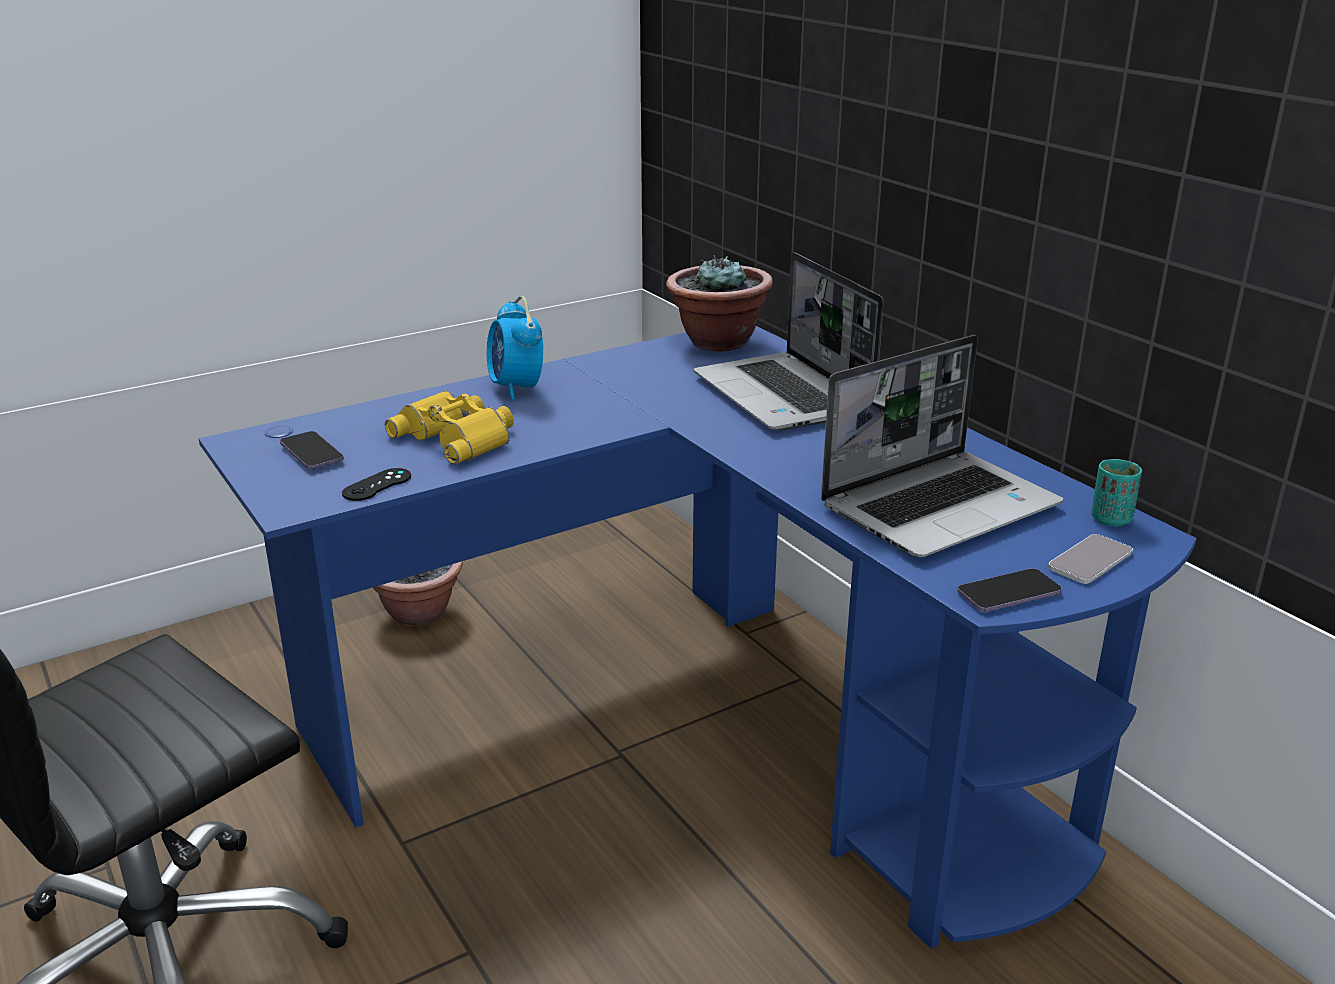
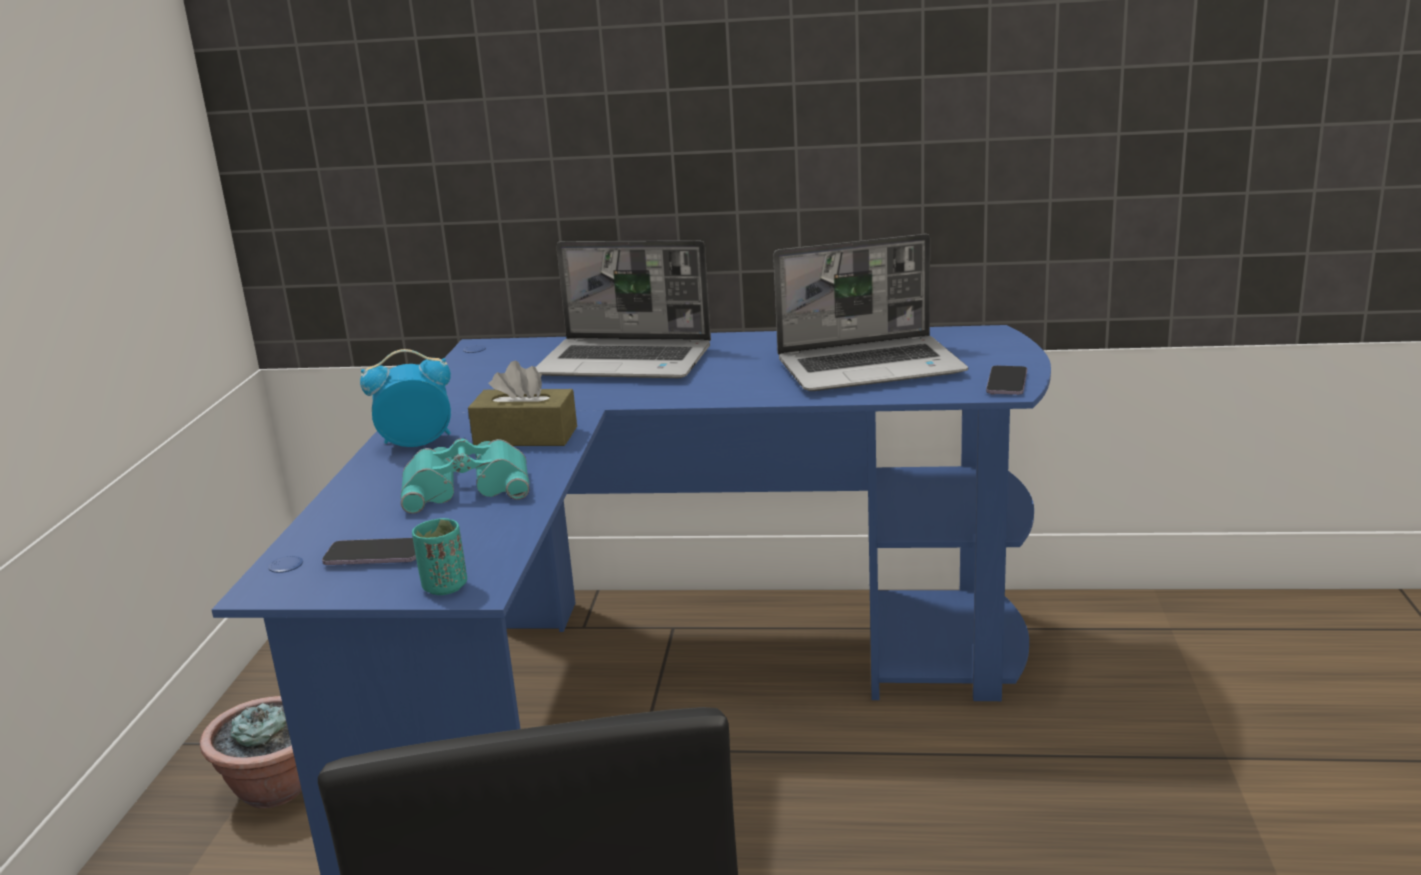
camera: 50 degrees left, 5 degrees down
(377, 485) = (500, 539): black game controller -> none
(458, 436) = (467, 486): yellow binoculars -> turquoise binoculars
(516, 388) = (416, 443): alarm clock -> alarm clock turned 150 degrees clockwise
(575, 419) = (525, 436): none -> brown tissue box
(717, 342) = (488, 356): potted plant -> none
(940, 506) = (872, 367): laptop -> laptop turned 75 degrees clockwise
(1090, 561) = (997, 354): phone -> none
(1111, 519) = (956, 334): turquoise cup -> turquoise cup (444, 587)

